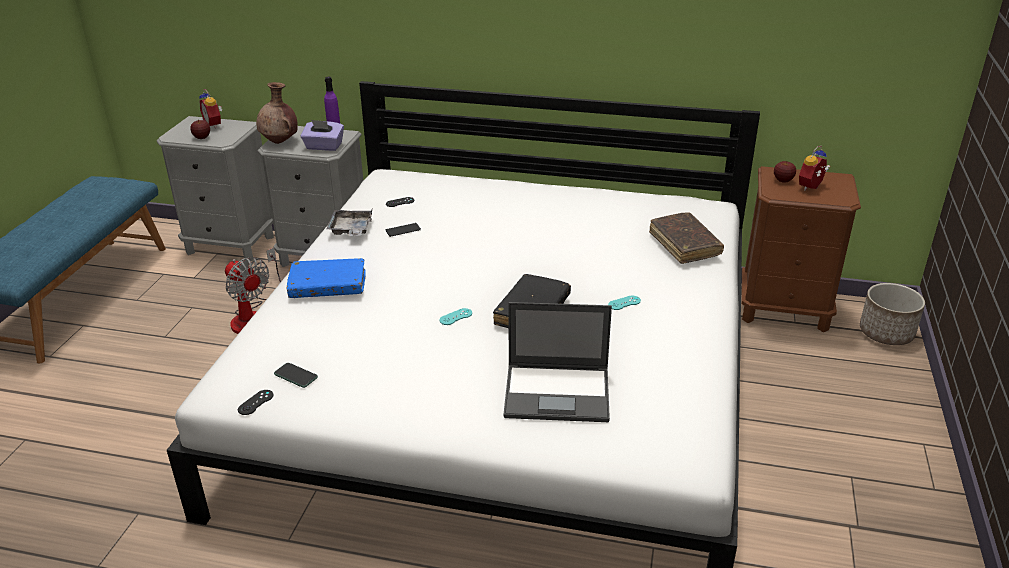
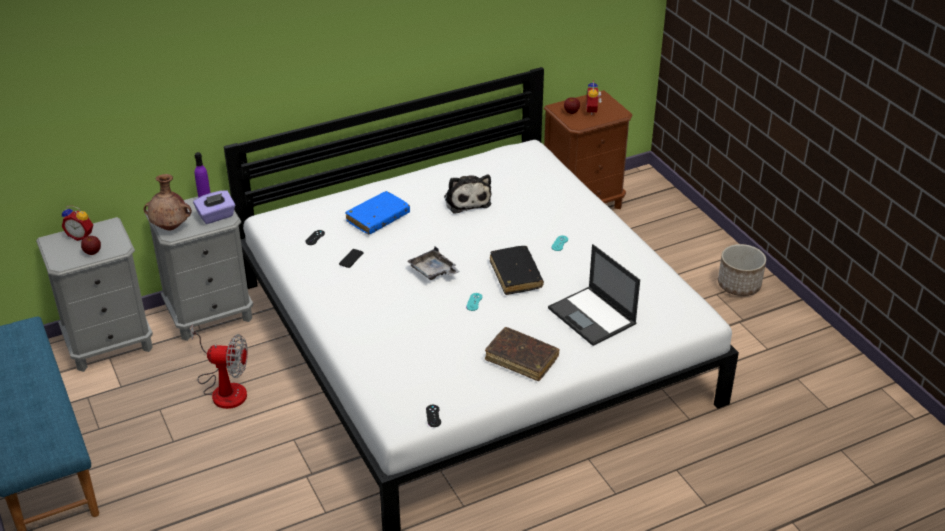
camera: 40 degrees left, 5 degrees up
(296, 376) = (433, 388): phone -> none
(328, 286) = (361, 323): blue book -> blue book (378, 218)
(351, 230) = (312, 276): grey tray -> grey tray (433, 271)
(558, 393) = (592, 316): laptop -> laptop turned 90 degrees clockwise
(581, 226) = (466, 200): none -> plush toy
(684, 244) = (547, 185): brown book -> brown book (521, 359)
(886, 333) = (654, 193): planter -> planter (739, 285)

